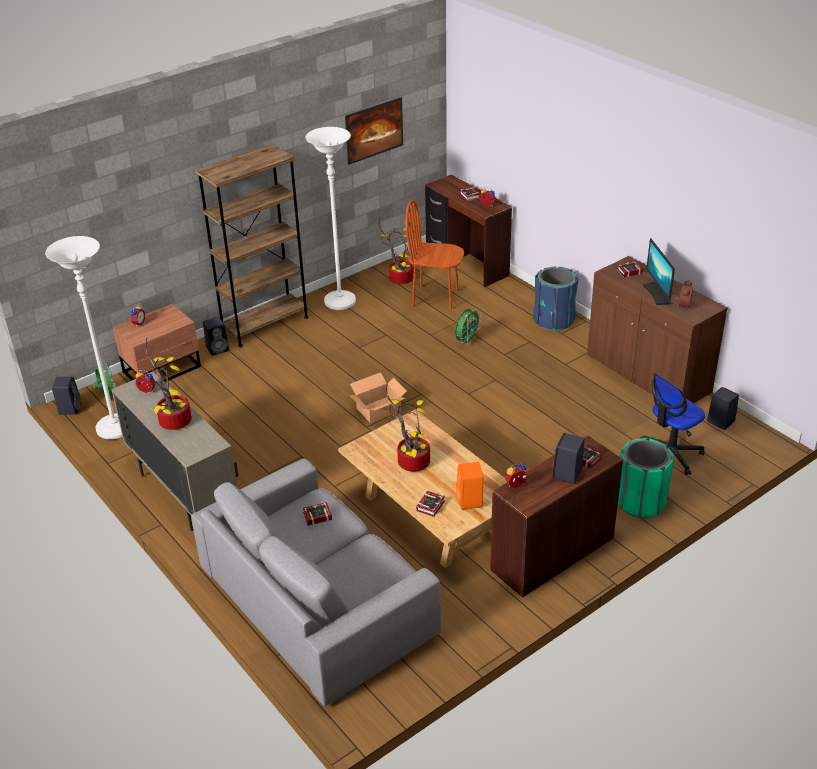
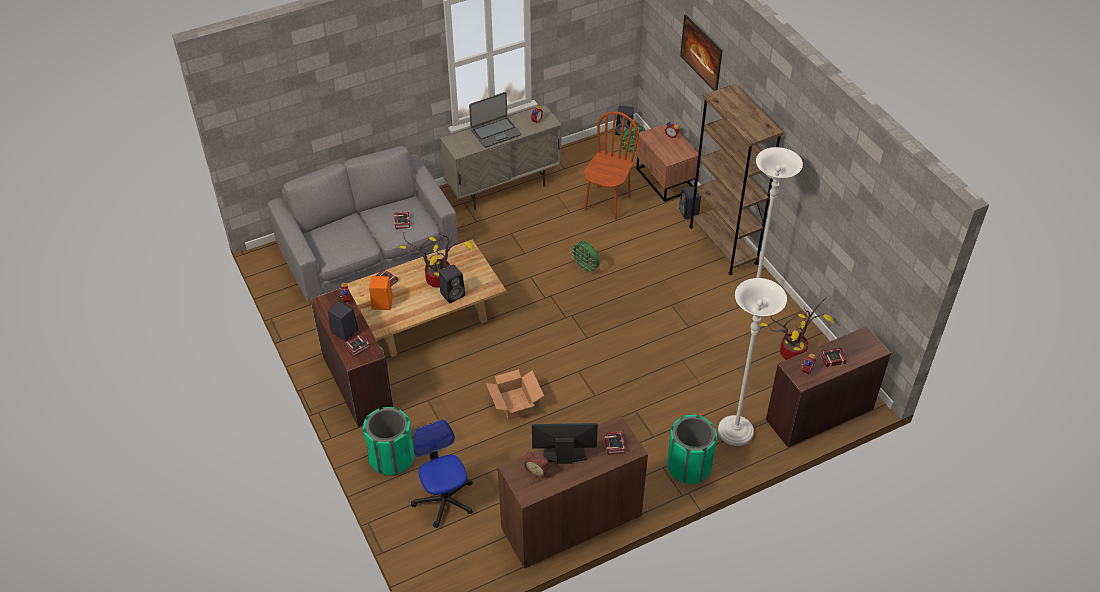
camera: 100 degrees right, 10 degrees up
(115, 428) = (591, 154): white floor lamp -> white floor lamp (735, 432)
(172, 420) = (495, 132): potted plant -> laptop
(374, 142) = (855, 238): picture -> picture (700, 63)
(379, 410) = (571, 307): cardboard box -> cardboard box (514, 404)
(435, 298) = (750, 374): brown chair -> brown chair (607, 203)
(467, 341) = (665, 386): green fan -> green fan (585, 268)
(554, 320) = (688, 466): blue trash can -> green trash can
(719, 421) = (478, 559): black speaker -> black speaker (453, 294)

